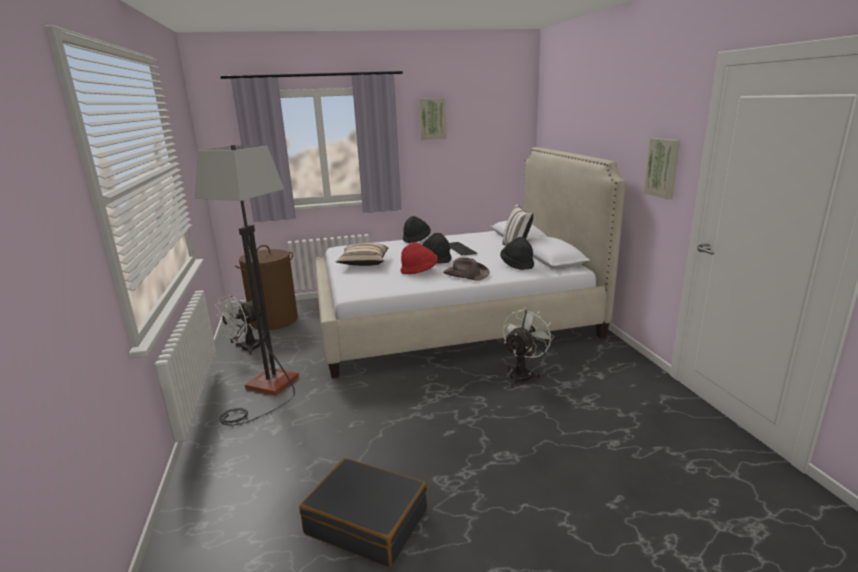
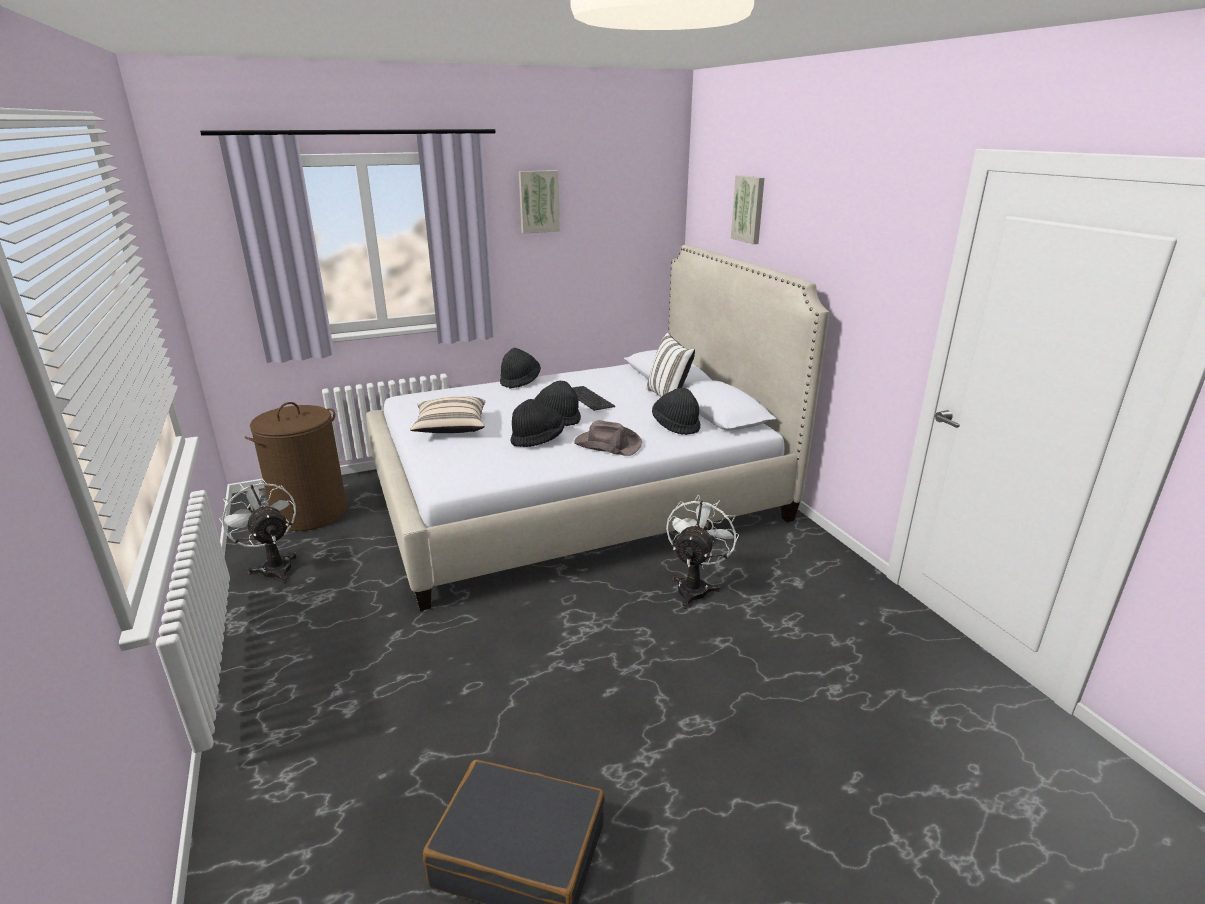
camera: 10 degrees left, 5 degrees up
(246, 349) = (274, 566): white fan -> white fan turned 105 degrees clockwise
(267, 390) = (322, 639): floor lamp -> none
(419, 271) = (538, 440): red hat -> black hat
(663, 168) = (885, 299): picture -> picture (749, 209)

